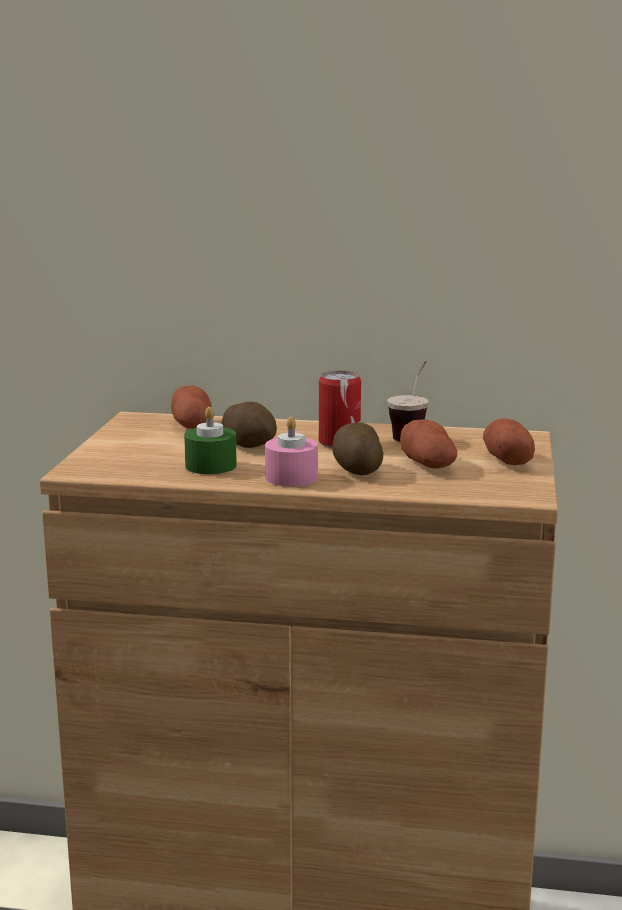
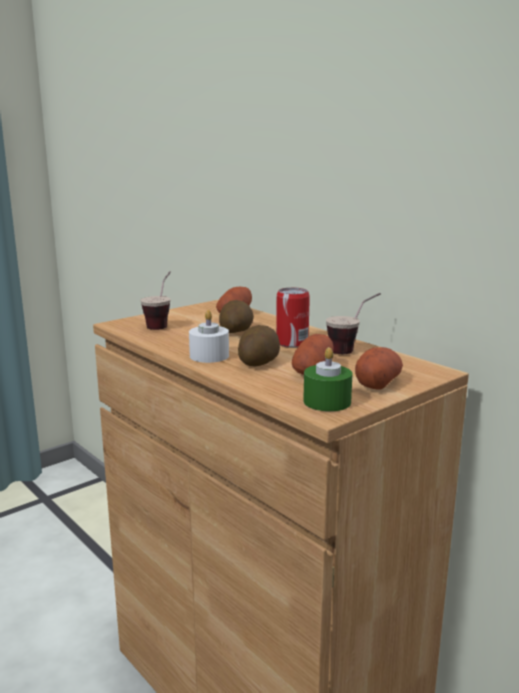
camera: 40 degrees right, 0 degrees up
(137, 458) = (161, 324): none -> cup
(211, 466) = (185, 338): green candle -> green candle (327, 401)
(291, 477) = (209, 356): pink candle -> white candle

